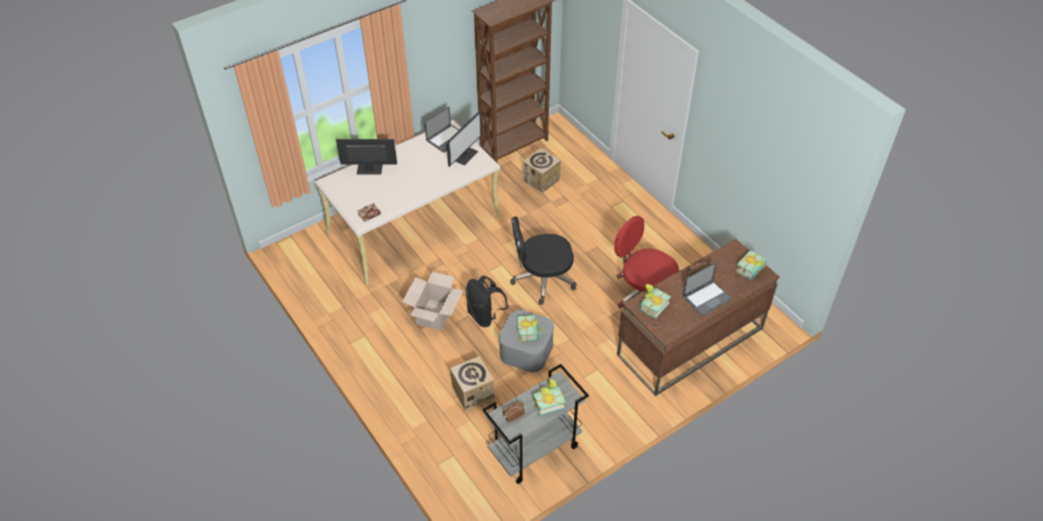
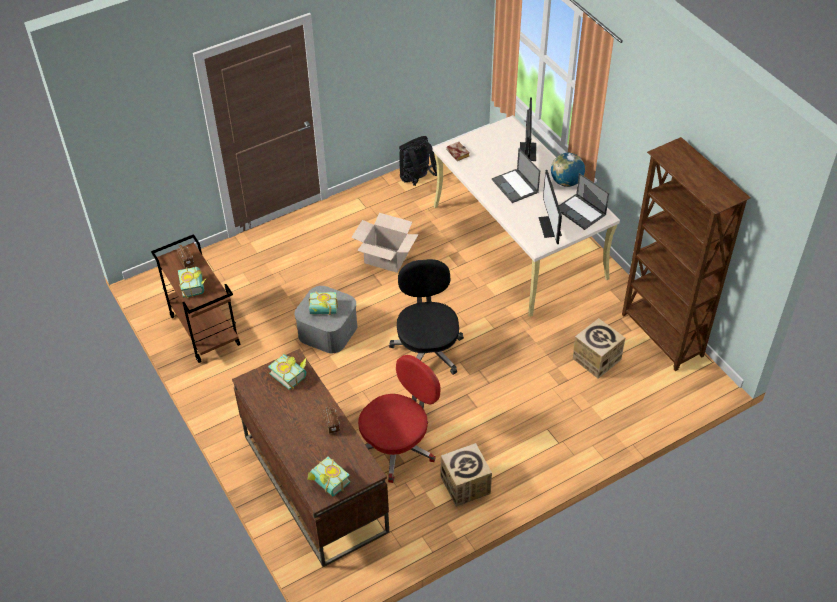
camera: 95 degrees right, 0 degrees up
(410, 146) = (566, 182): none -> globe
(465, 155) = (550, 227): monitor -> monitor turned 45 degrees clockwise
(473, 392) = (282, 286): cardboard box -> cardboard box (465, 485)
(485, 316) = (379, 298): black backpack -> black backpack (416, 180)
(534, 450) = (204, 330): grey cart -> brown cart
(707, 297) = (293, 429): laptop -> laptop (515, 186)

